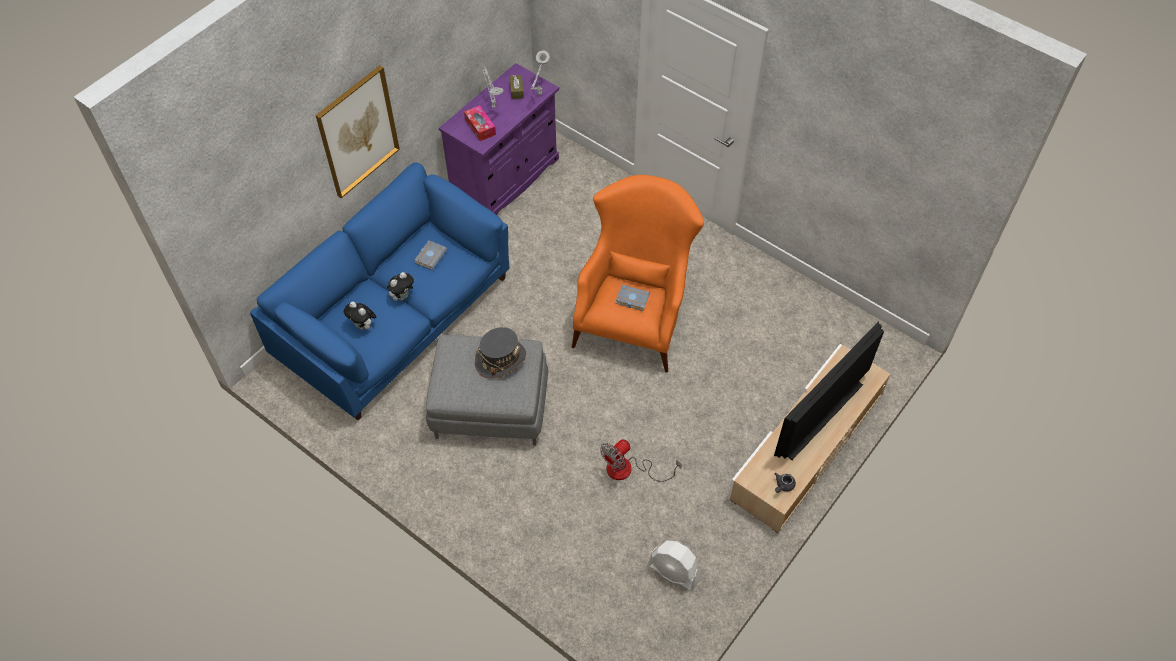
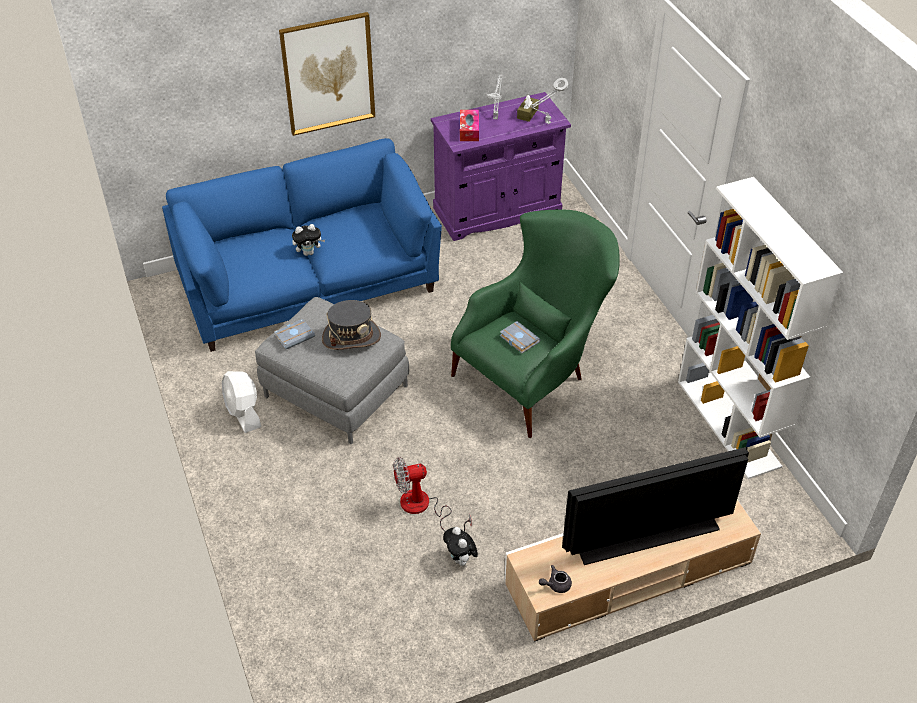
camera: 30 degrees right, 10 degrees down
(363, 326) = (254, 261): plush toy -> plush toy (460, 559)
(430, 256) = (357, 229): grey book -> grey book (294, 335)
(634, 315) = (535, 374): orange armchair -> green armchair
(674, 572) = (397, 623): white fan -> white fan (243, 413)
(799, 290) = (729, 423): none -> white bookcase

